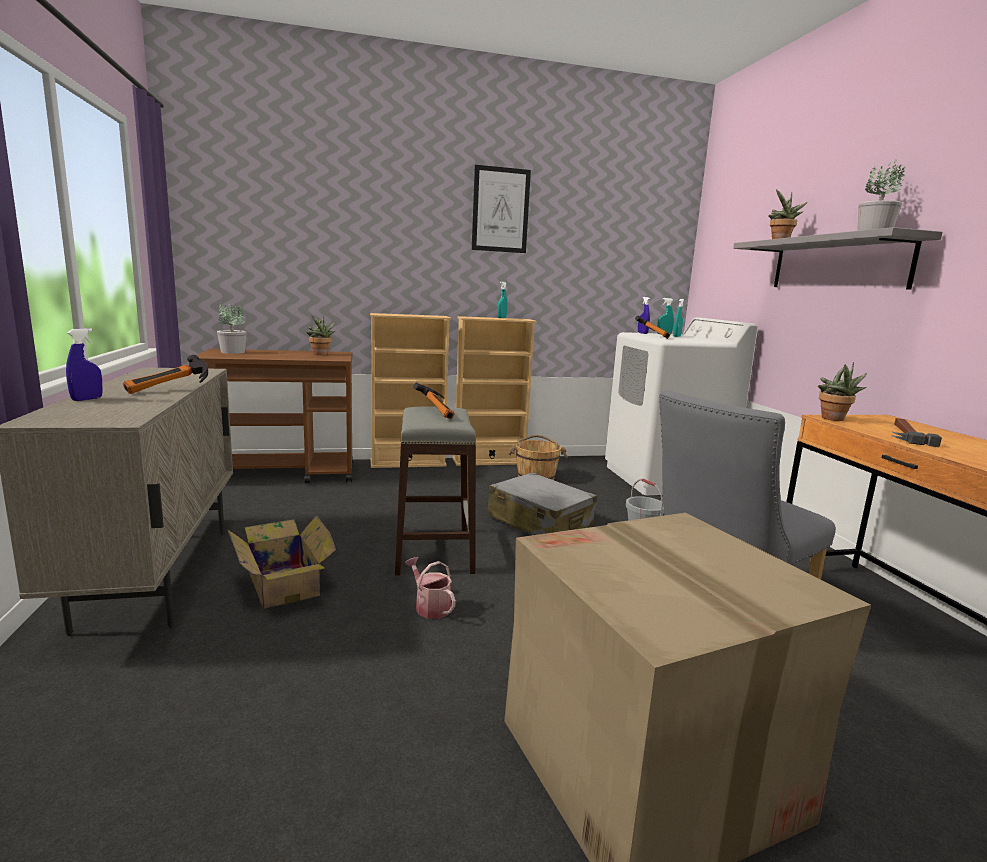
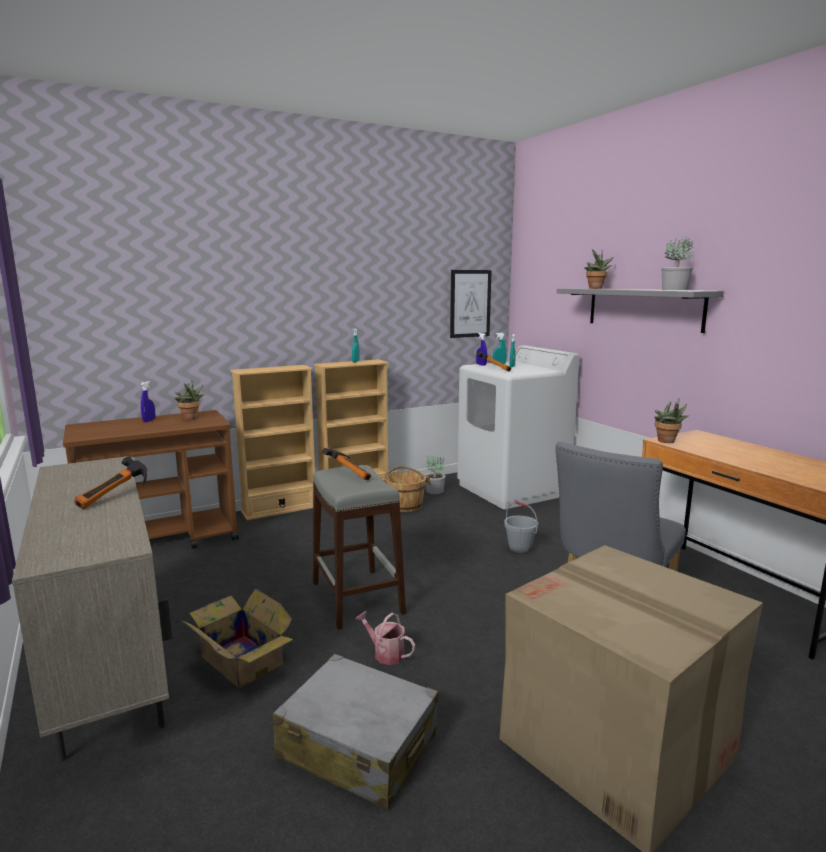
camera: 15 degrees left, 0 degrees up
(87, 399) = (51, 524): blue spray bottle -> blue spray bottle (149, 420)
(232, 352) = (98, 427): potted plant -> potted plant (434, 491)
(500, 210) = (345, 261): picture -> picture (470, 303)
(539, 522) = (432, 552): grey suitcase -> grey suitcase (358, 746)
(906, 434) = (722, 451): hammer -> none

